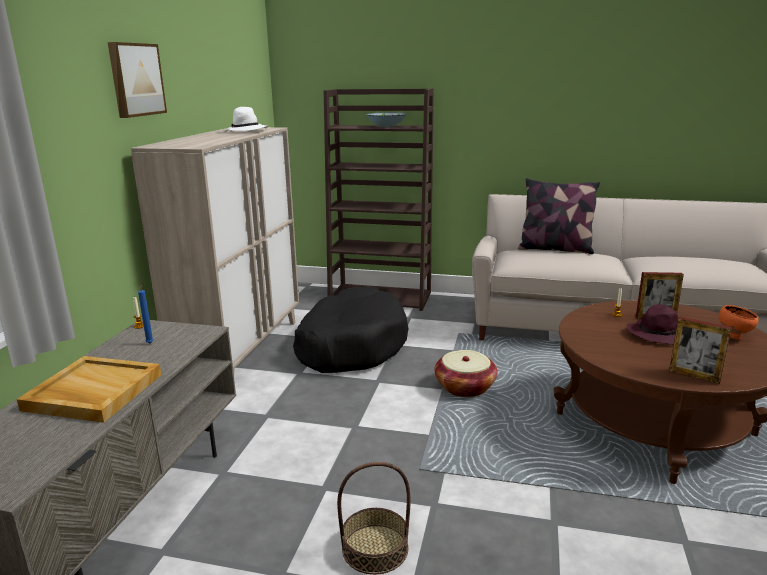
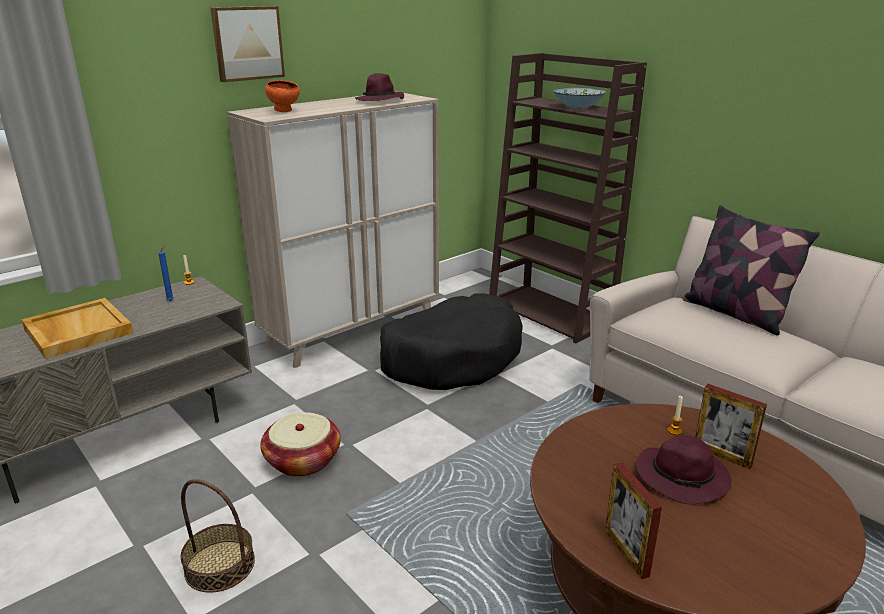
camera: 35 degrees right, 5 degrees up
(246, 131) = (380, 101): white hat -> purple hat
(465, 387) = (502, 449): basket -> basket (303, 460)
(733, 336) = (794, 529): orange bowl -> orange bowl (284, 111)

